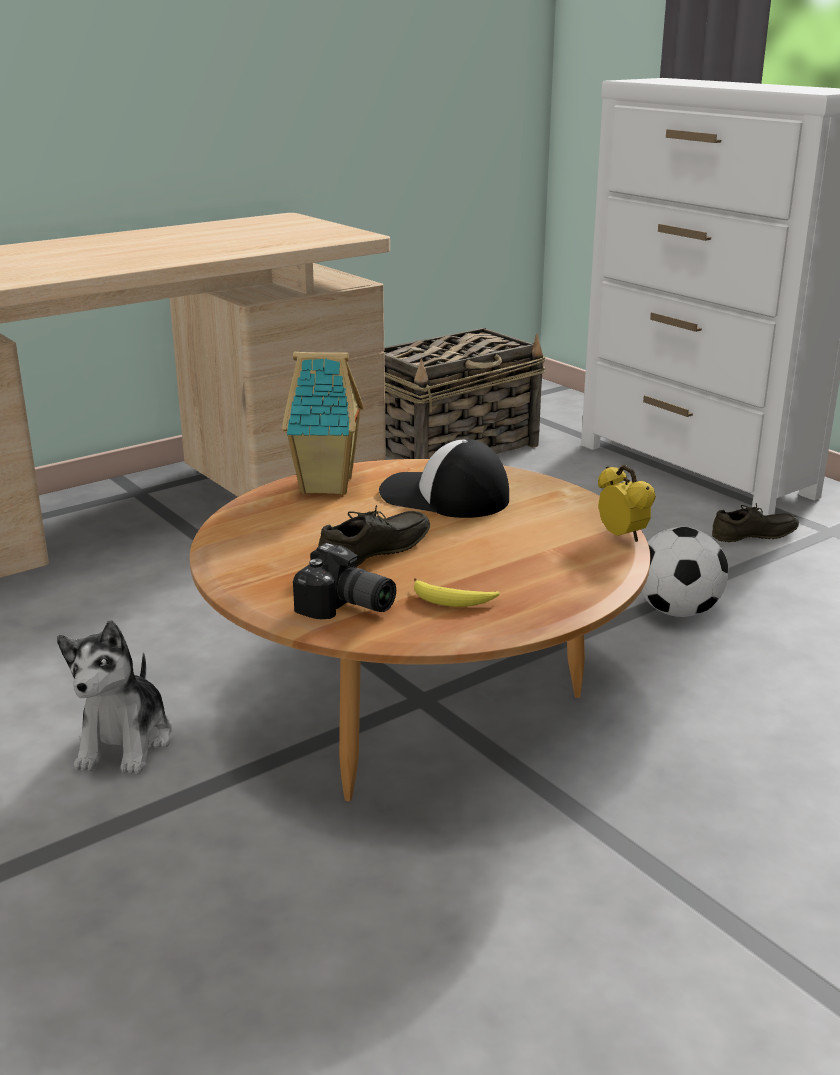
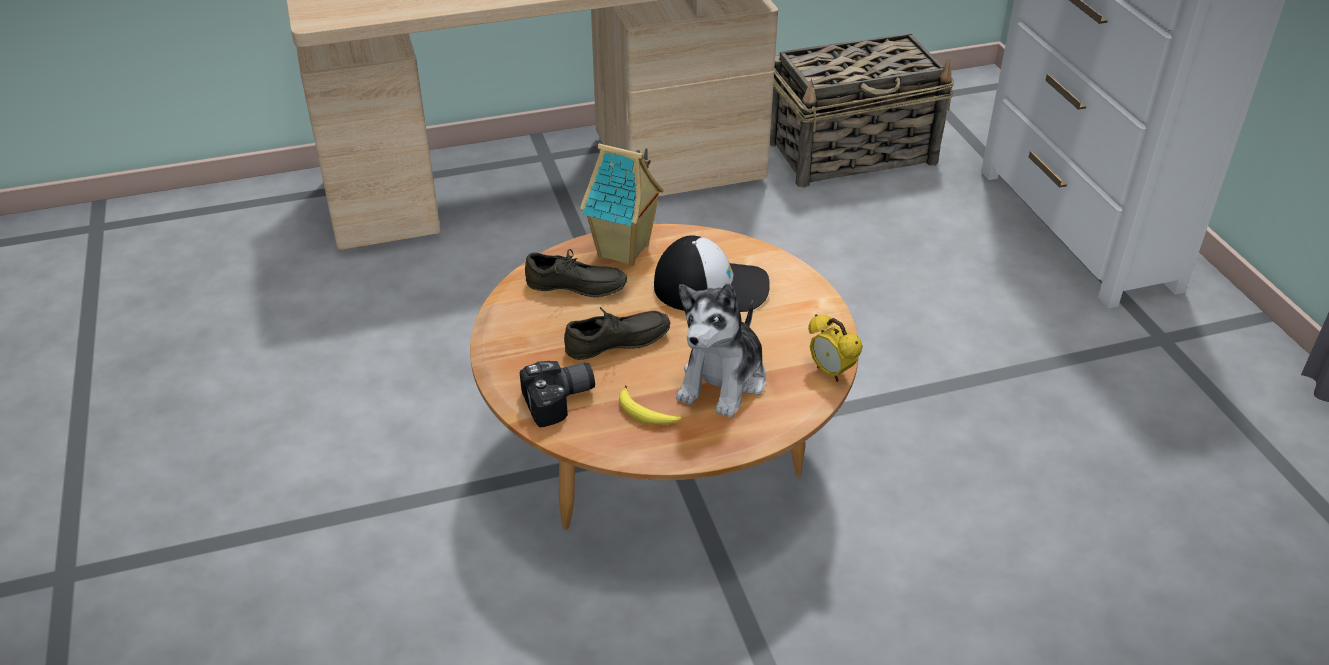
camera: 20 degrees right, 15 degrees up
(125, 742) = (430, 430): plush toy -> plush toy (723, 381)
(345, 608) = (561, 401): camera -> camera turned 75 degrees counterclockwise
(444, 496) = (712, 286): cap -> cap turned 135 degrees clockwise
(622, 537) = (831, 372): alarm clock -> alarm clock turned 150 degrees clockwise
(677, 611) = (944, 403): football -> none
(755, 536) = (1080, 329): grey shoe -> grey shoe (576, 288)

